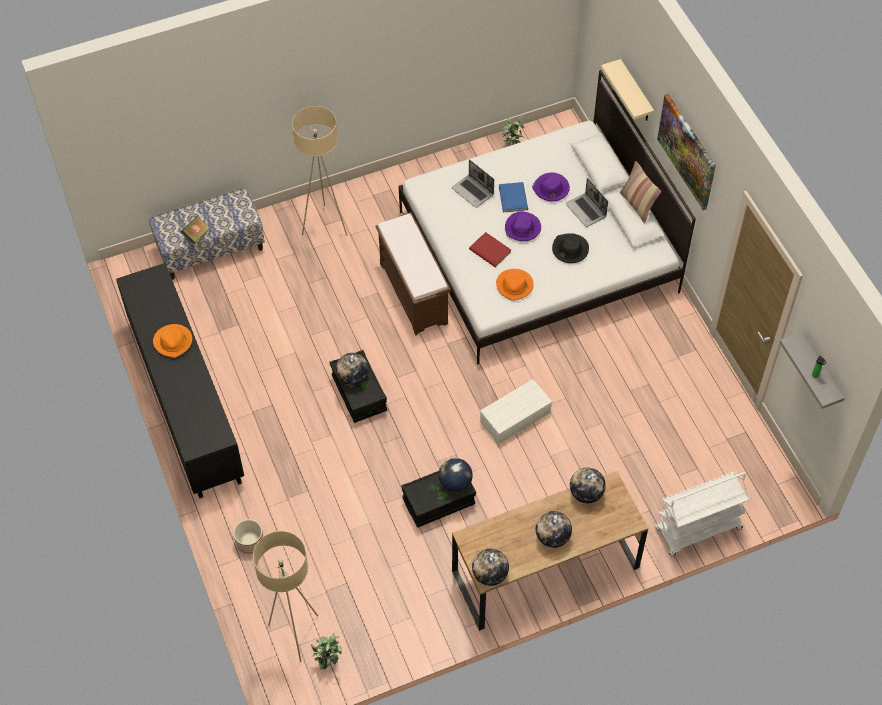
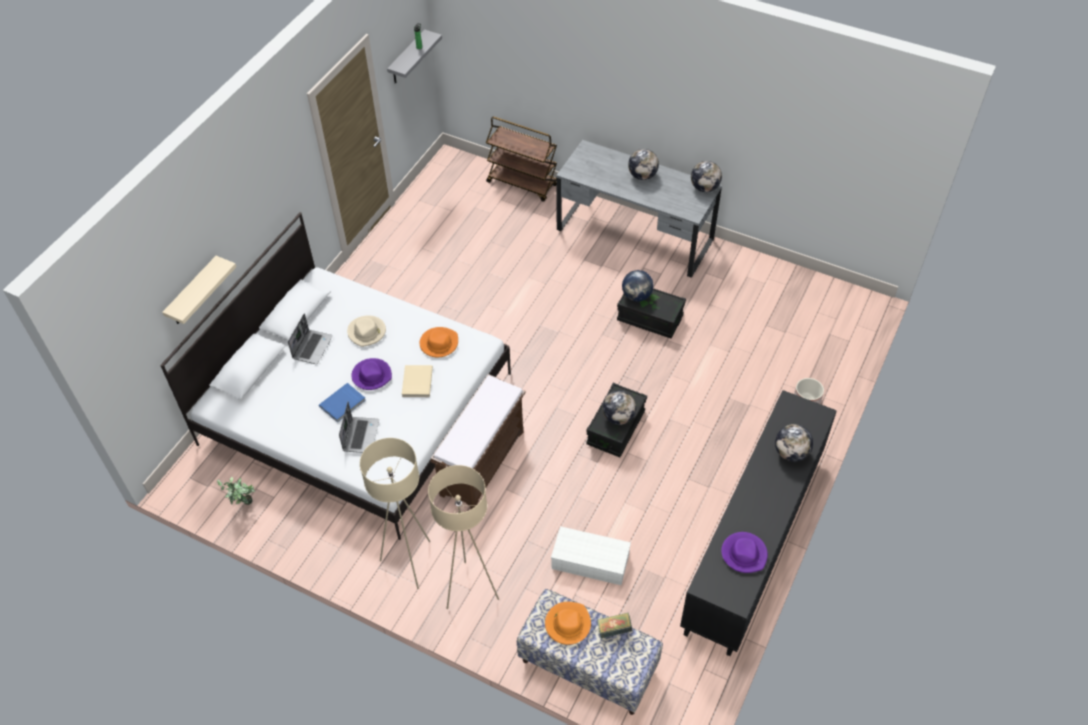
camera: 130 degrees left, 5 degrees down
(173, 342) = (753, 510): orange hat -> orange hat (567, 624)
(295, 634) = (832, 325): beige floor lamp -> beige floor lamp (410, 562)
(329, 662) = (825, 295): potted plant -> none
(490, 250) = (416, 382): red book -> beige book
(515, 416) = (533, 322): white storage box -> white storage box (589, 562)
(545, 569) = (634, 234): brown desk -> grey desk
(551, 189) = (307, 384): purple hat -> purple hat (744, 554)
(570, 250) = (367, 332): black hat -> beige hat
(586, 493) = (591, 179): globe -> globe (791, 453)
(637, 205) = (286, 303): pillow -> none
(687, 151) = (258, 199): picture -> none
(697, 530) = (522, 183): white cart -> brown cart

